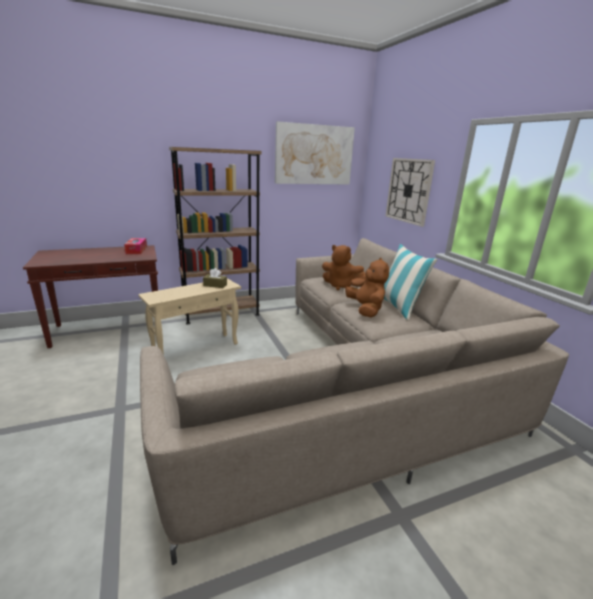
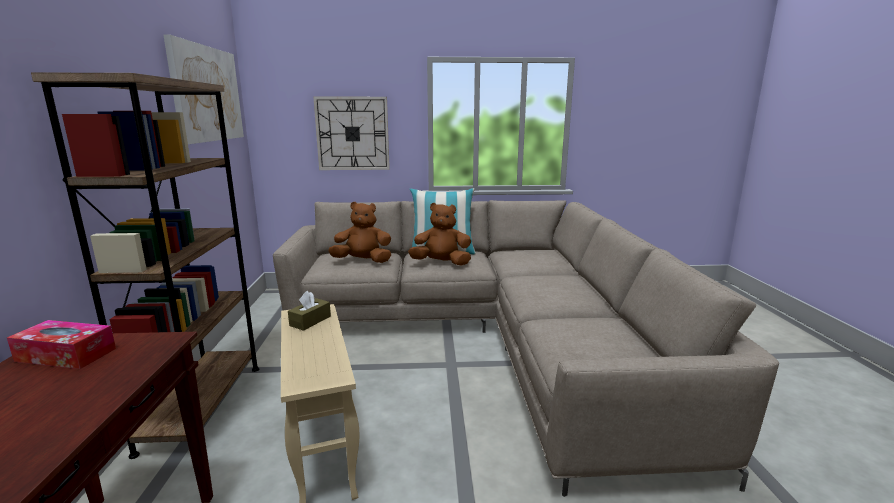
camera: 70 degrees left, 5 degrees down
(341, 286) = (363, 261): brown plush toy -> brown plush toy turned 135 degrees counterclockwise

